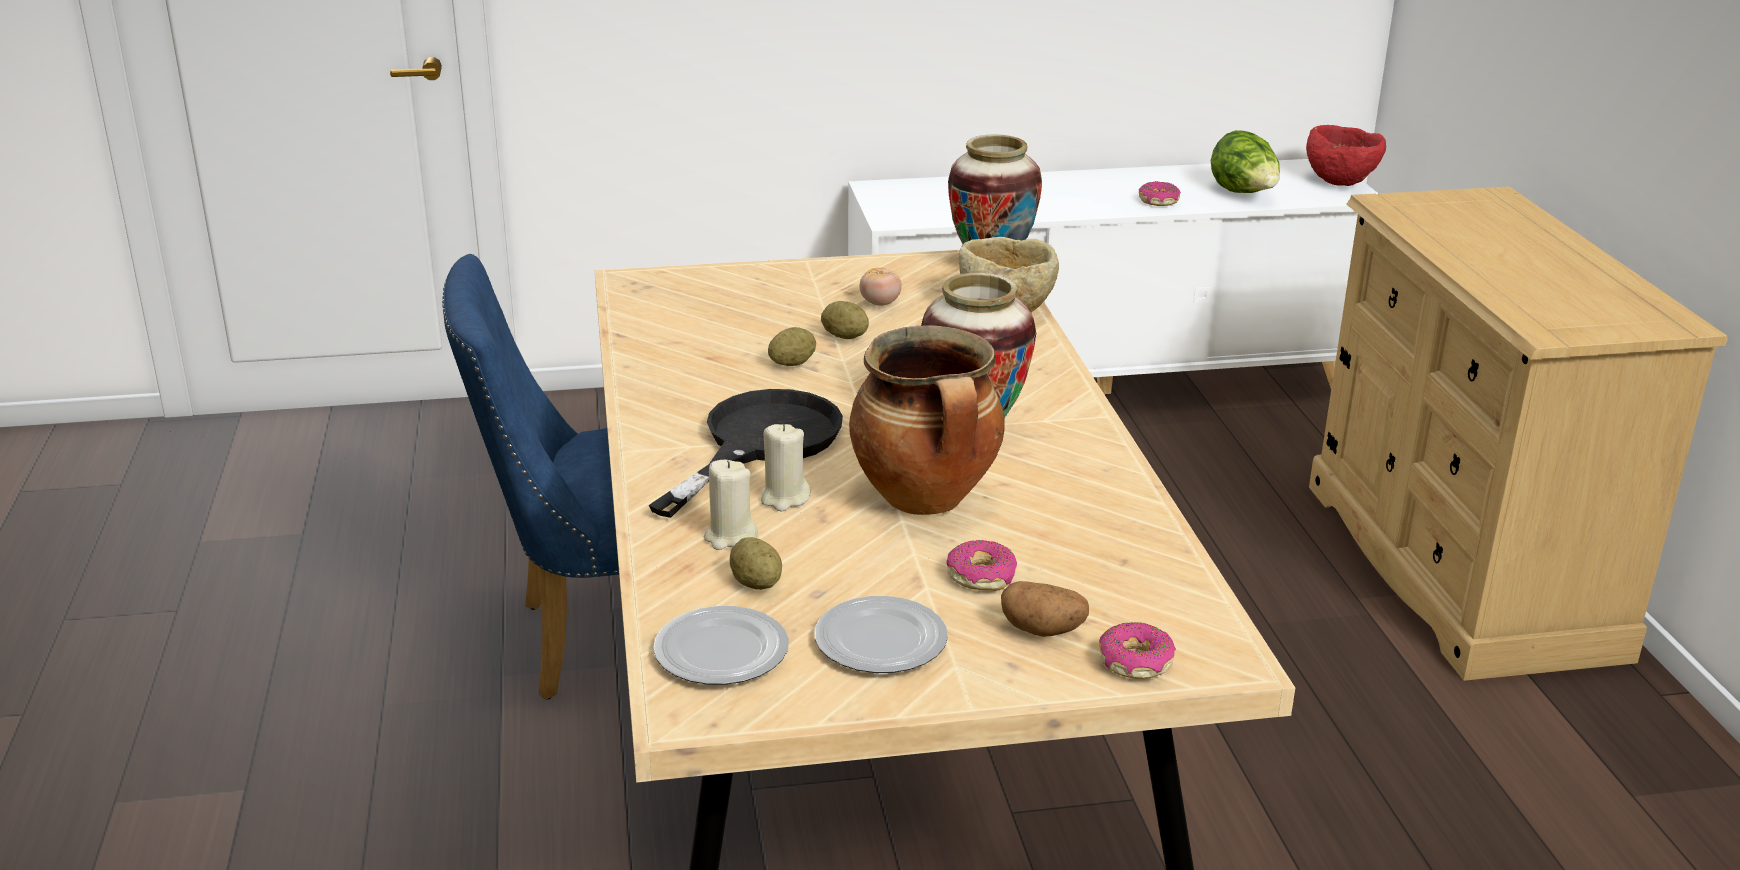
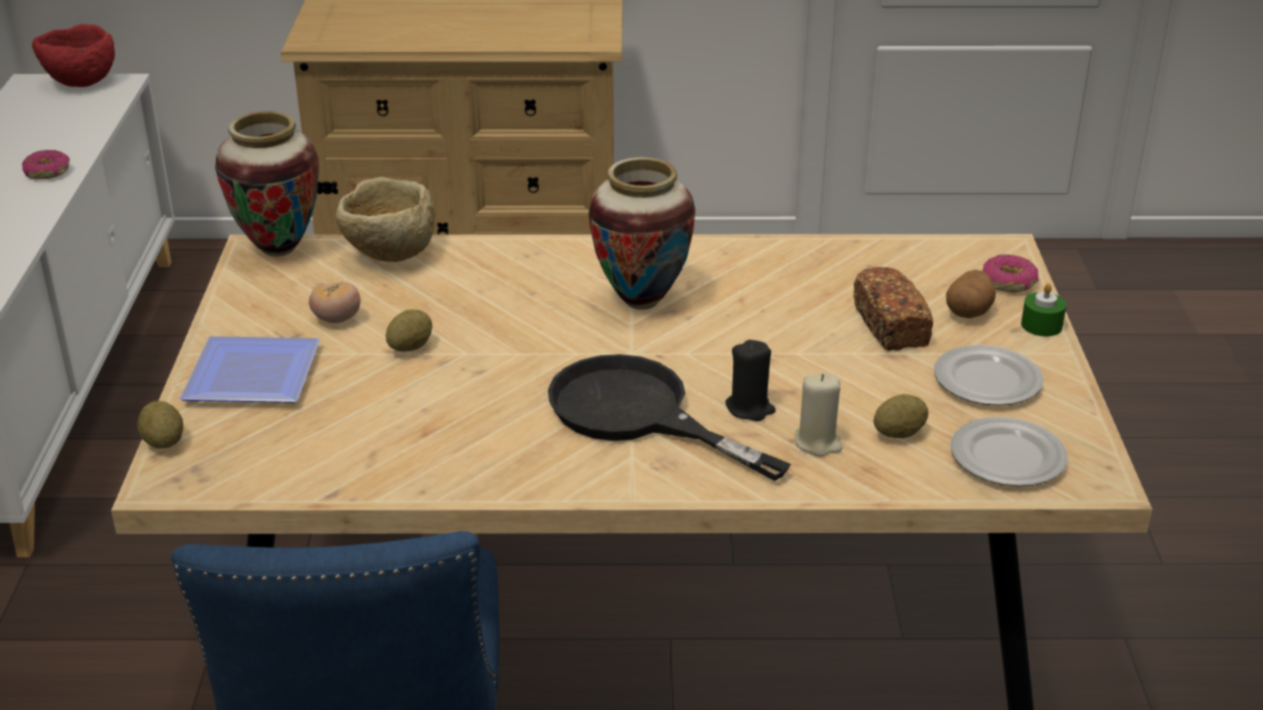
camera: 80 degrees left, 5 degrees up
(784, 287) = (258, 373): none -> plate
(784, 498) = (750, 408): beige candle -> black candle
(792, 364) = (463, 383): potato -> potato (164, 442)
(927, 500) = (765, 337): cooking pot -> none
(981, 576) = (890, 327): donut -> bread
(1031, 685) = (1041, 325): none -> green candle
(1244, 194) = (68, 129): lettuce -> none

